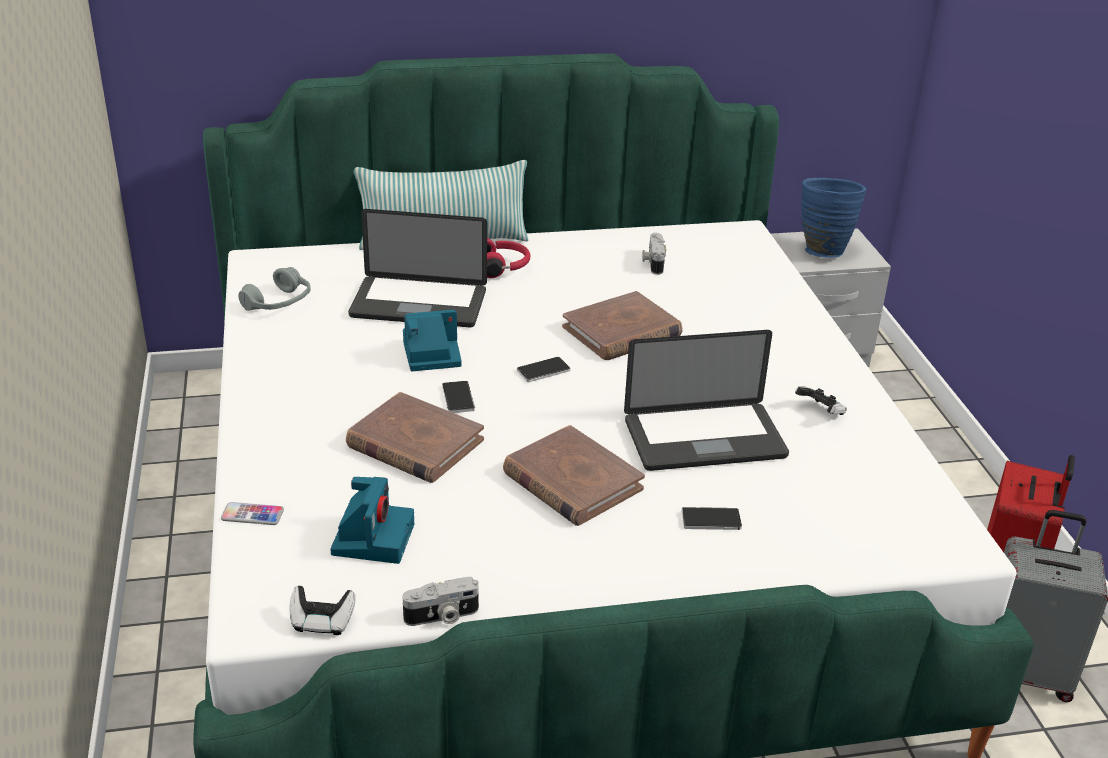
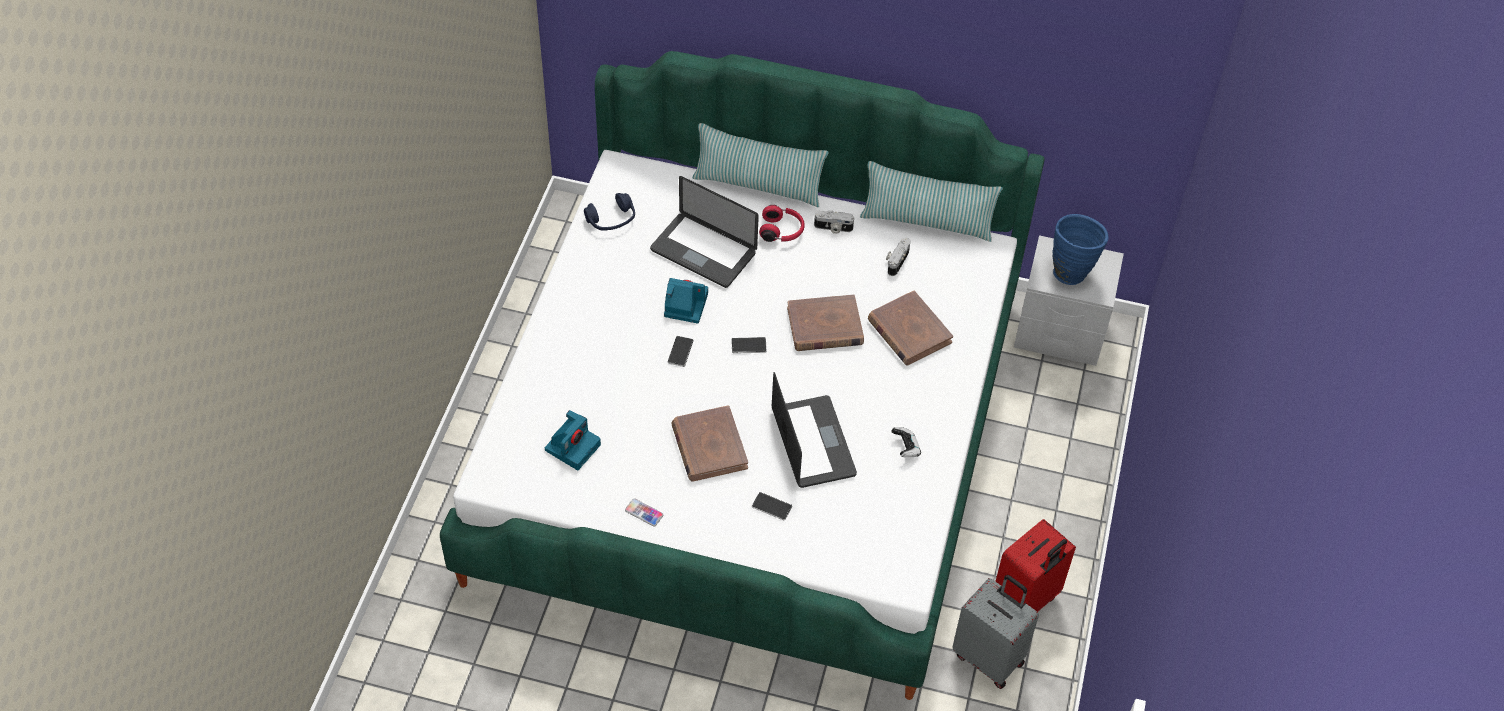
camera: 25 degrees right, 20 degrees up
(252, 515) = (516, 404): phone -> phone (644, 513)
(278, 303) = (611, 219): grey headphones -> blue headphones
(322, 622) = (519, 494): game controller -> none
(414, 443) = (633, 381): brown book -> brown book (909, 331)
(442, 616) = (582, 515): camera -> camera (833, 228)
(657, 227) = (927, 222): none -> pillow
(704, 439) = (813, 443): laptop -> laptop turned 120 degrees counterclockwise

